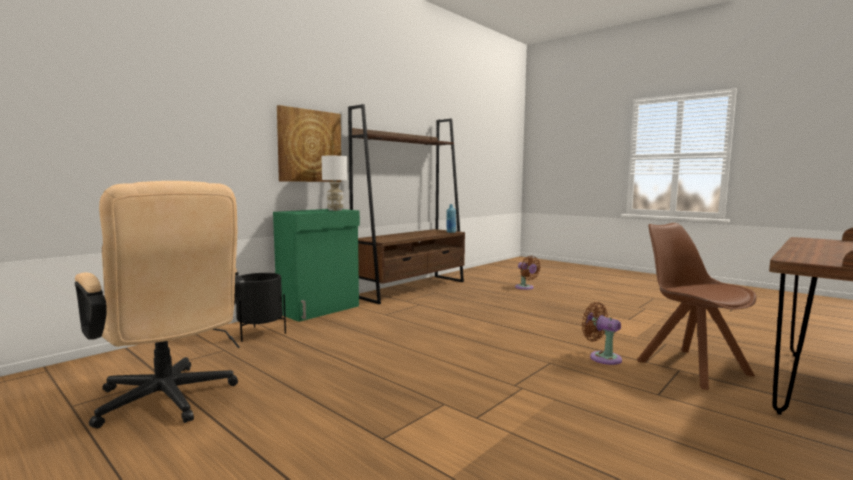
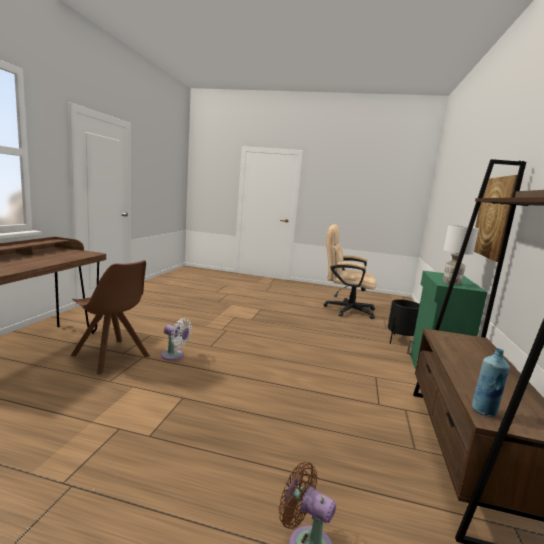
camera: 150 degrees right, 5 degrees up
(602, 357) = (174, 356): brown fan -> white fan

